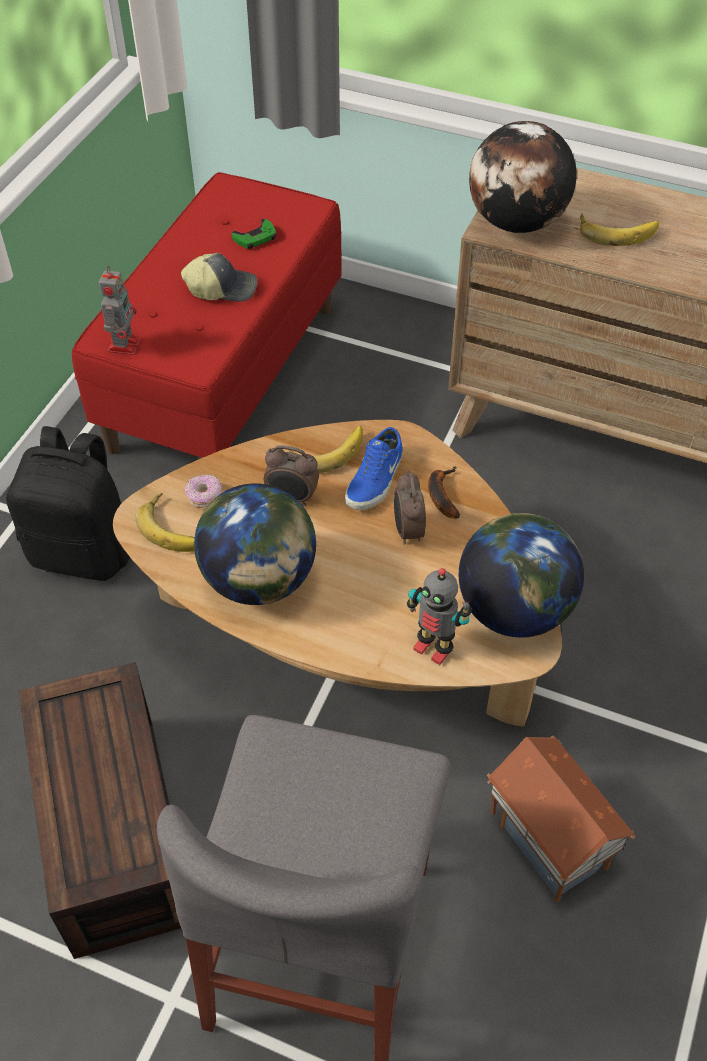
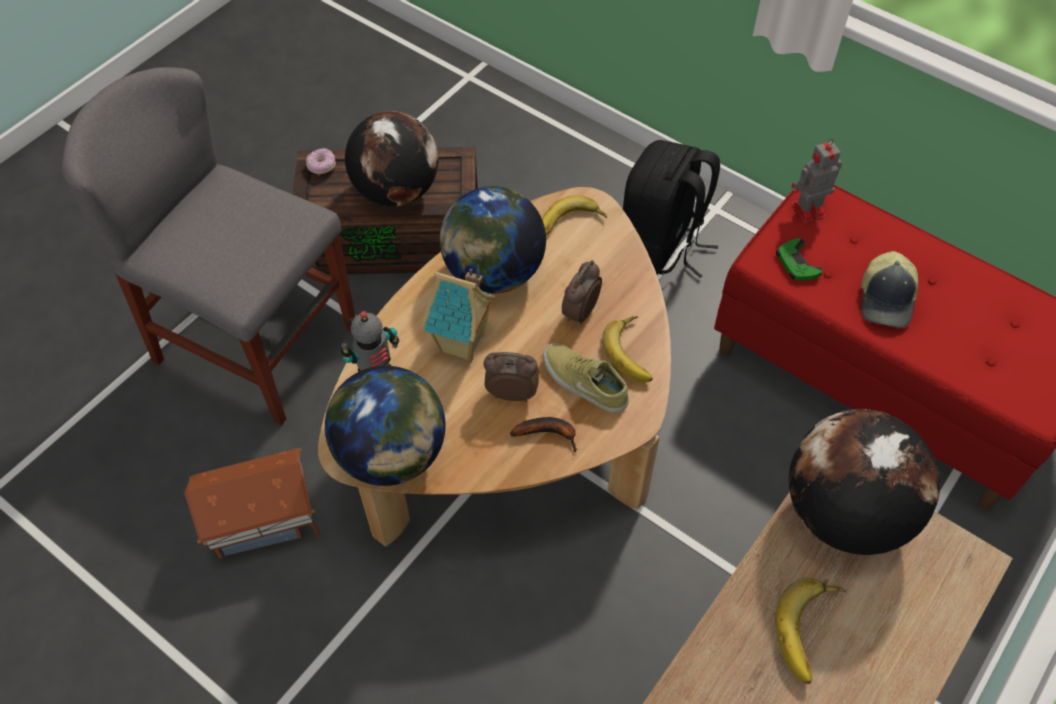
camera: 105 degrees right, 5 degrees up
(111, 758) = (396, 191): none -> globe
(124, 344) = (806, 210): toy robot -> toy robot turned 135 degrees clockwise
(204, 496) = (600, 250): donut -> donut (322, 166)
(255, 238) = (977, 344): green game controller -> green game controller (797, 263)
(363, 585) = (462, 344): none -> toy house
(376, 480) = (583, 383): blue shoe -> beige shoe

